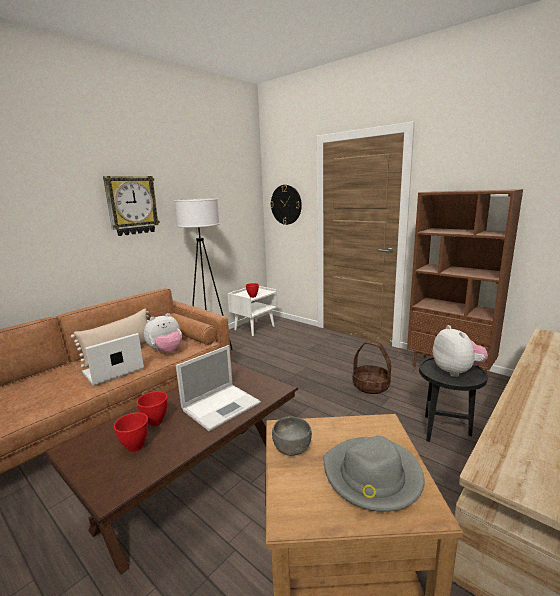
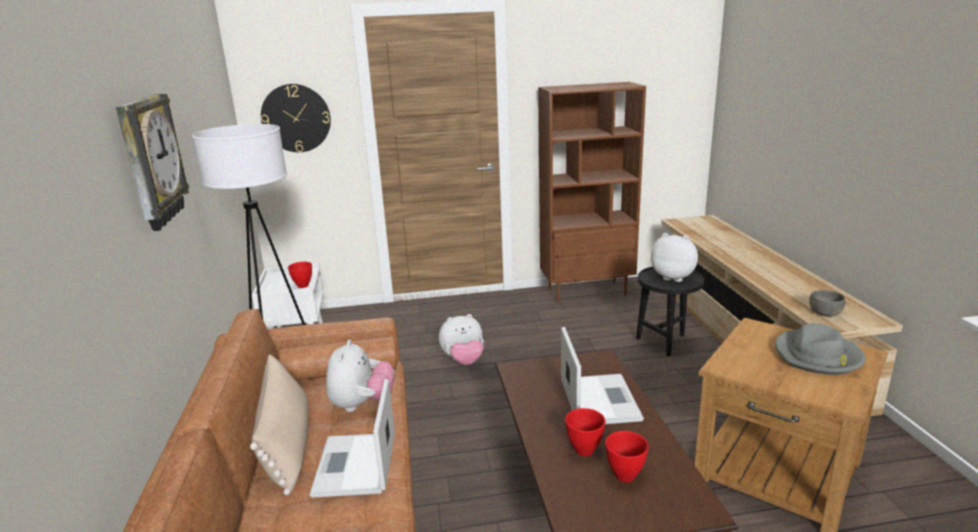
camera: 50 degrees left, 5 degrees up
(292, 447) = (756, 373): grey bowl -> grey bowl (824, 313)
(297, 371) = (463, 361): none -> plush toy
(371, 386) = (557, 337): basket -> none

